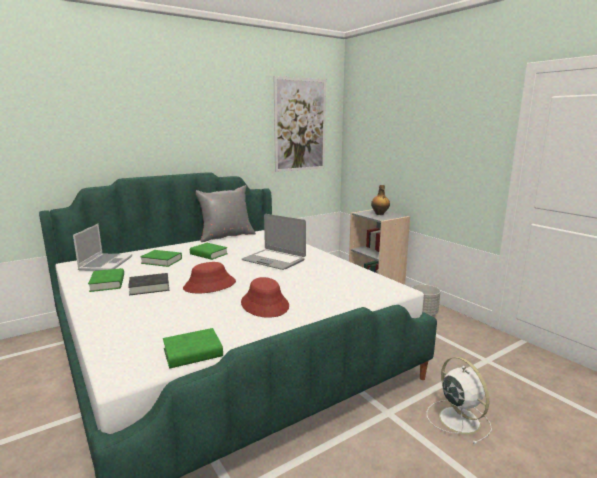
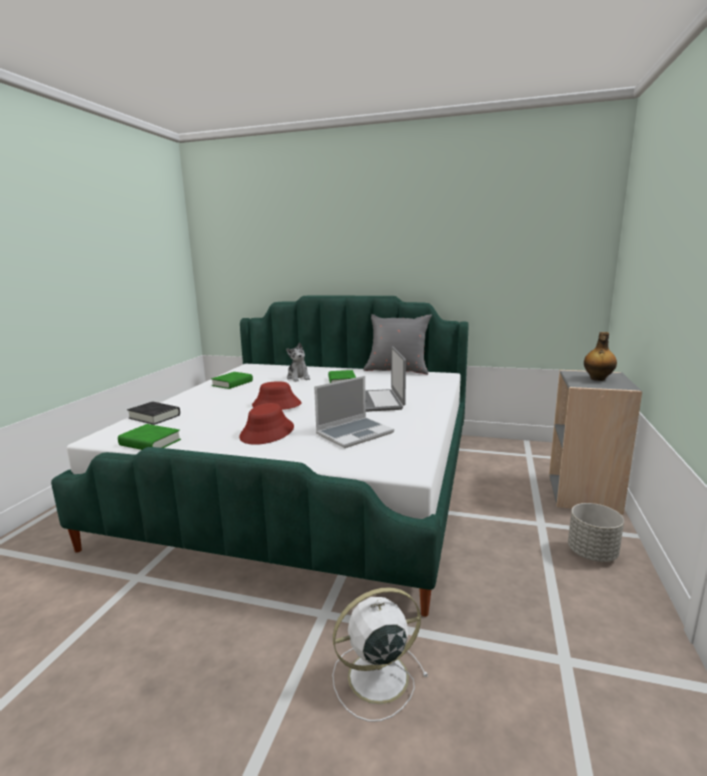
camera: 50 degrees right, 0 degrees up
(105, 263) = (266, 370): laptop -> laptop (355, 433)
(149, 287) = (243, 393): black book -> black book (154, 416)
(161, 261) = (298, 378): green book -> plush toy
(300, 125) = (533, 239): picture -> none
(457, 419) = (375, 677): white fan -> white fan turned 135 degrees counterclockwise

